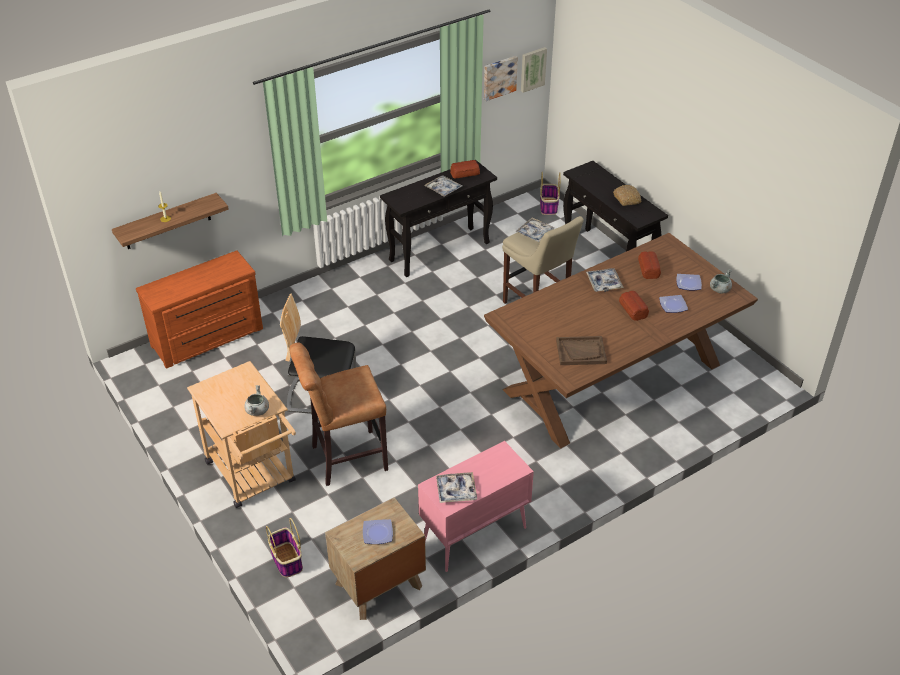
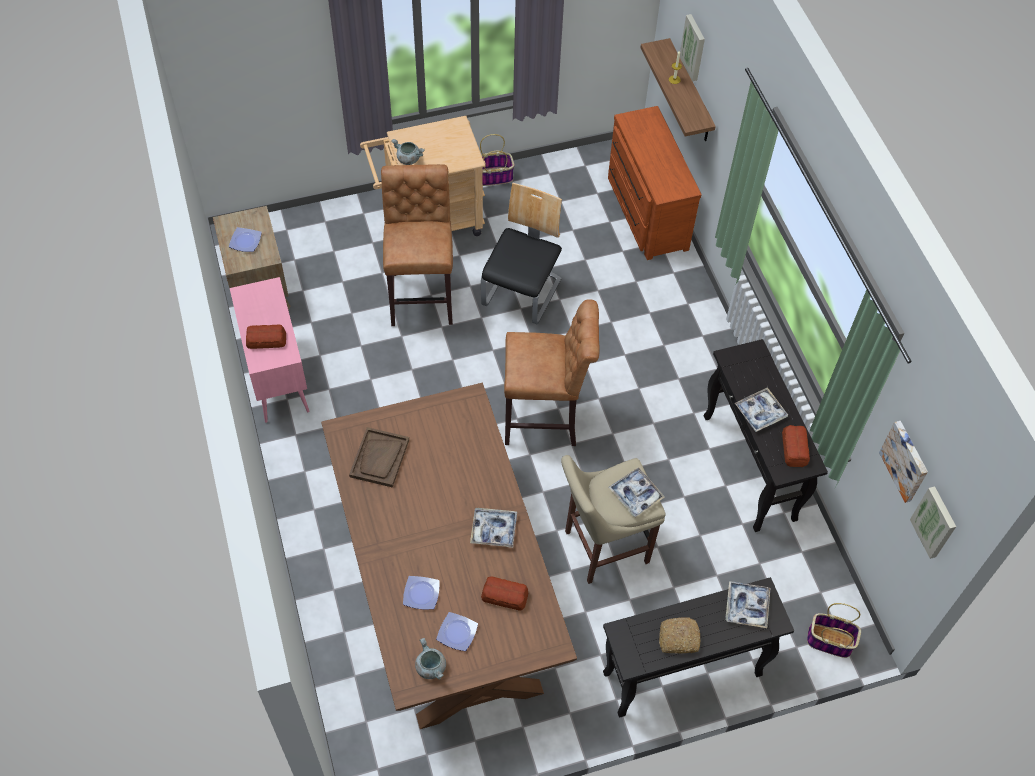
camera: 105 degrees right, 15 degrees up
(152, 185) = (694, 47): none -> picture
(286, 560) = (318, 229): basket -> basket (494, 177)
(443, 355) = (546, 419): none -> brown stool
(456, 491) = (256, 304): tray -> tray (747, 606)
(633, 309) = (432, 544): bread -> bread (266, 340)

